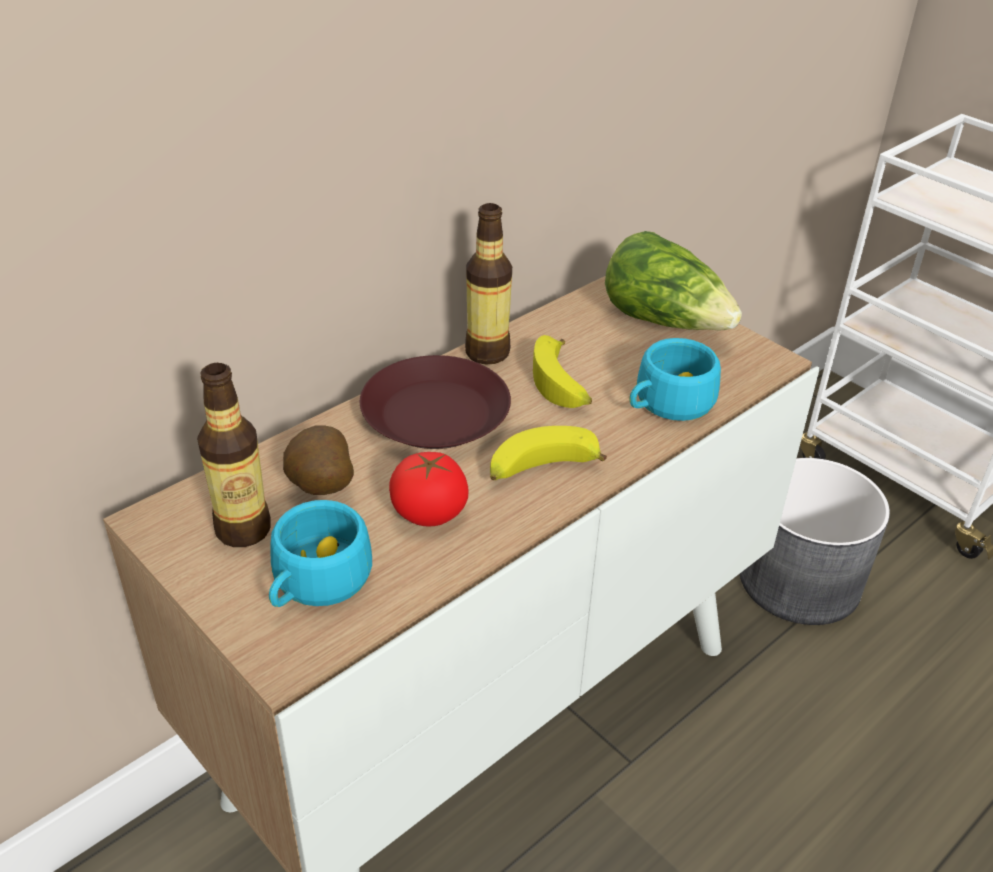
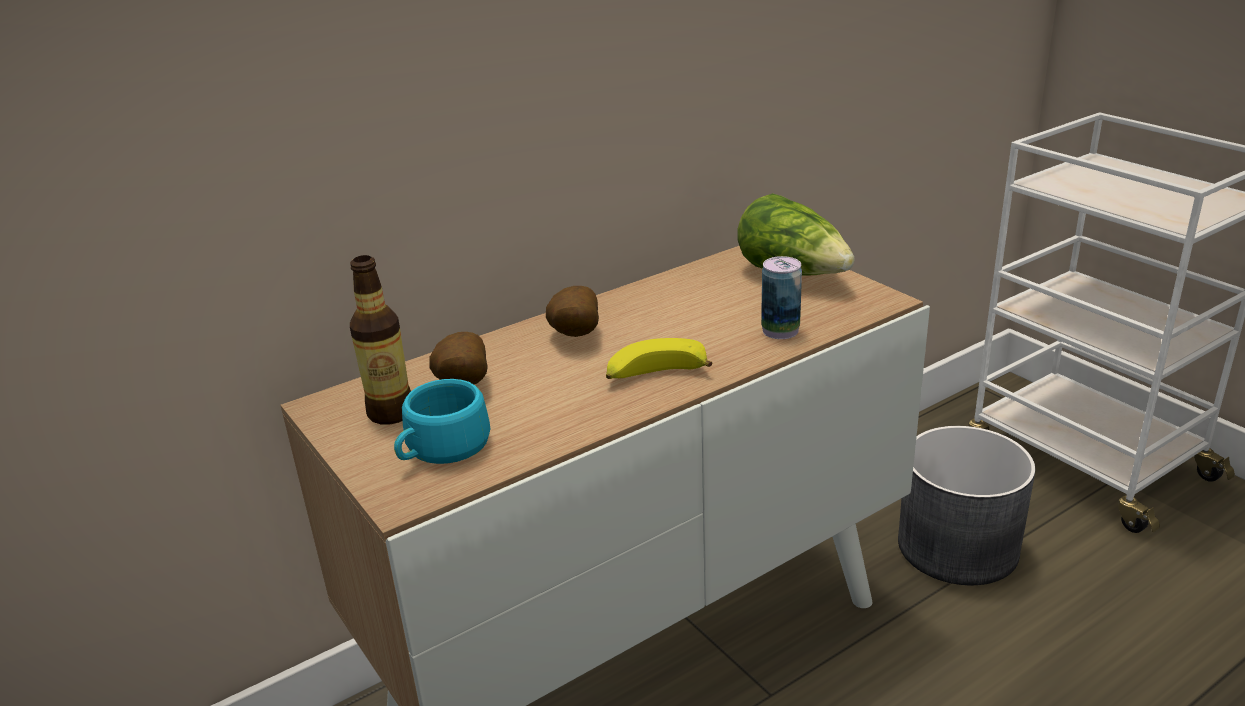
camera: 10 degrees right, 10 degrees down
(429, 512) = (550, 403): tomato -> none
(436, 414) = (574, 337): brown plate -> potato
(487, 353) = (628, 295): bottle -> none
(562, 385) = (688, 317): banana -> none
(667, 404) = (780, 331): turquoise cup -> can

